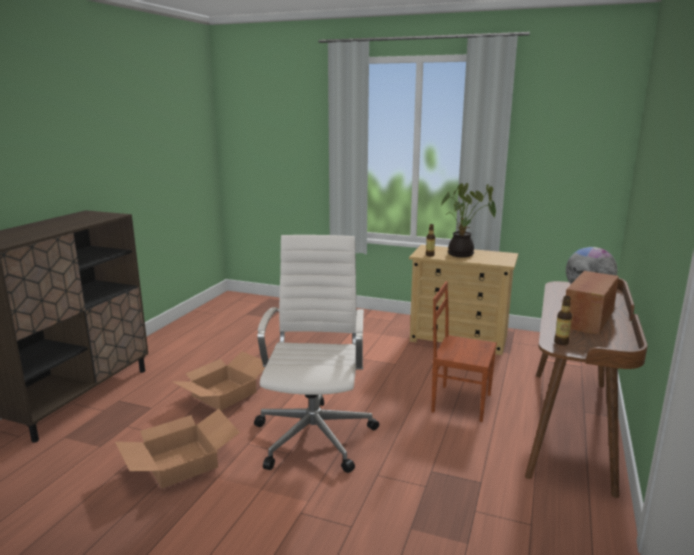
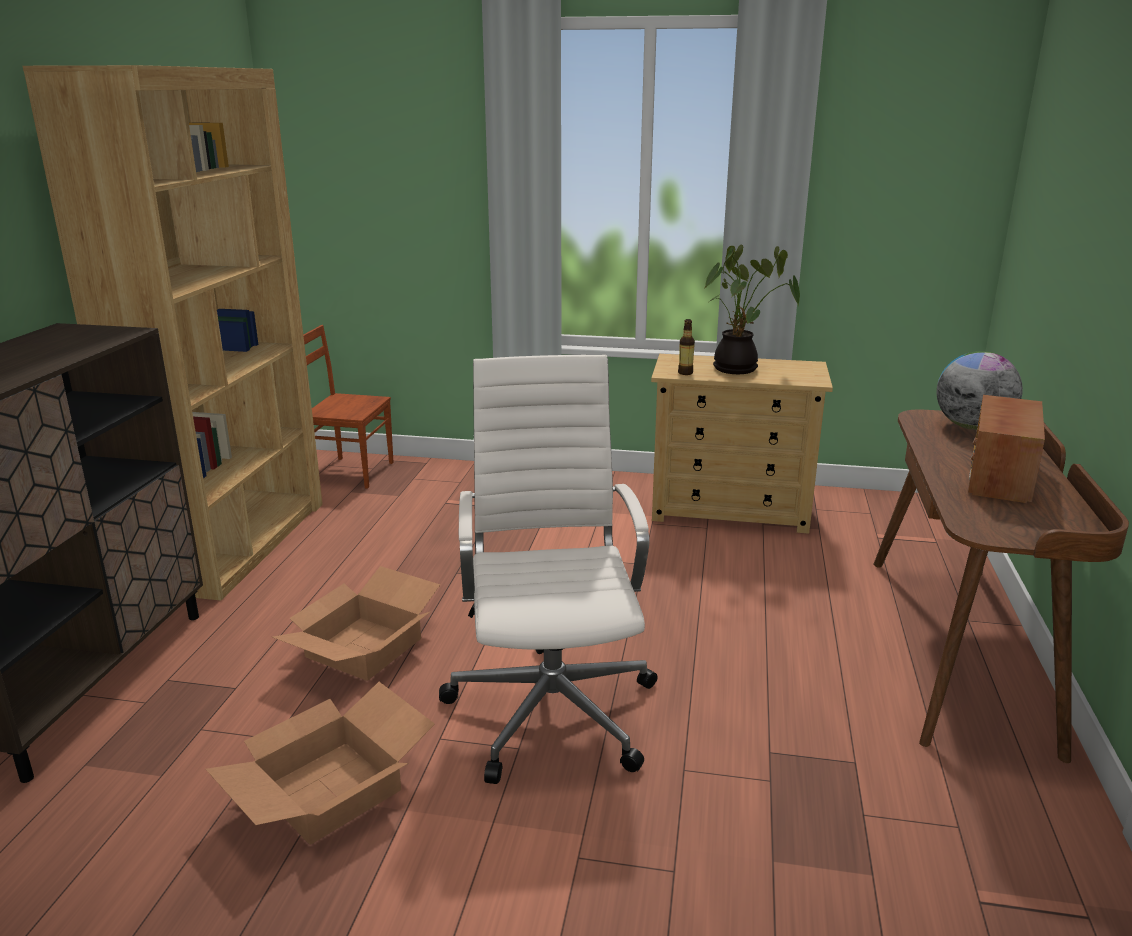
camera: 10 degrees left, 5 degrees up
(177, 336) = (237, 543): none -> brown bookcase
(460, 402) = (772, 623): brown chair -> brown chair (352, 472)
(561, 342) = (981, 523): bottle -> none

